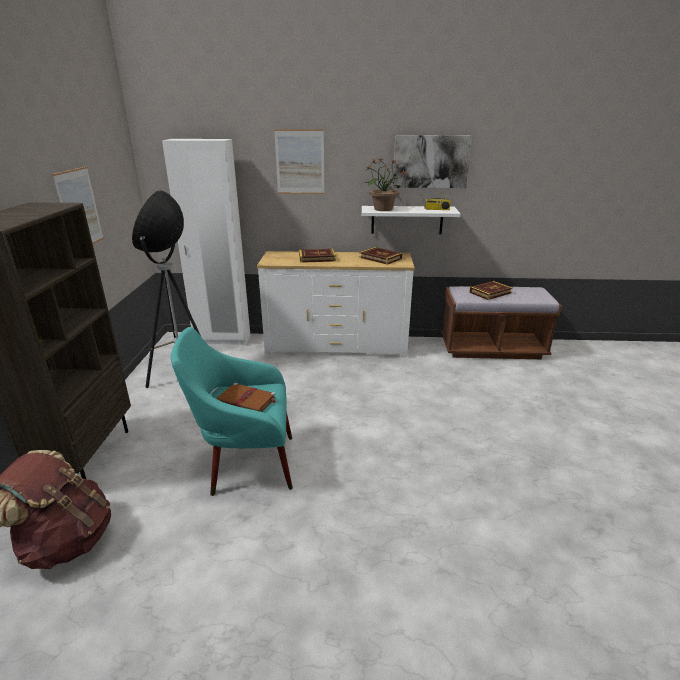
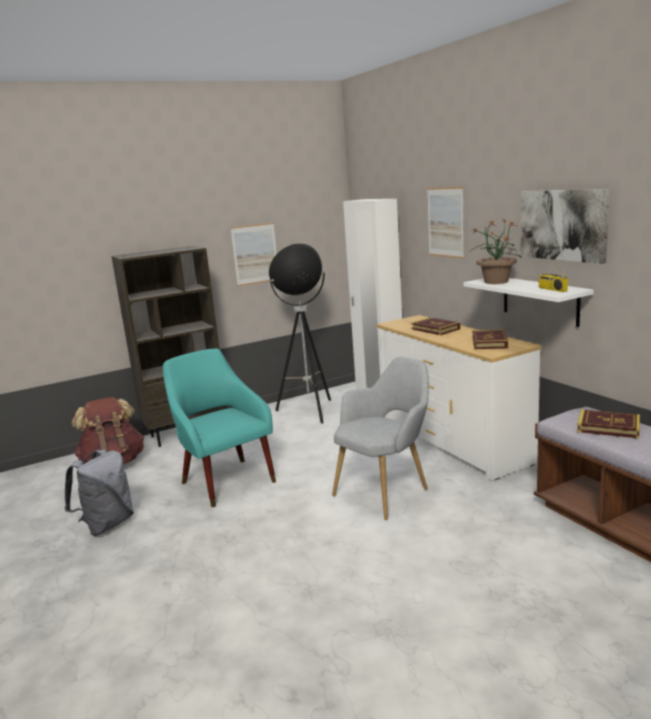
camera: 60 degrees right, 10 degrees down
(231, 585) = (107, 524): none -> grey backpack
(247, 400) = (221, 419): brown book -> none
(374, 395) = (387, 491): none -> grey armchair

